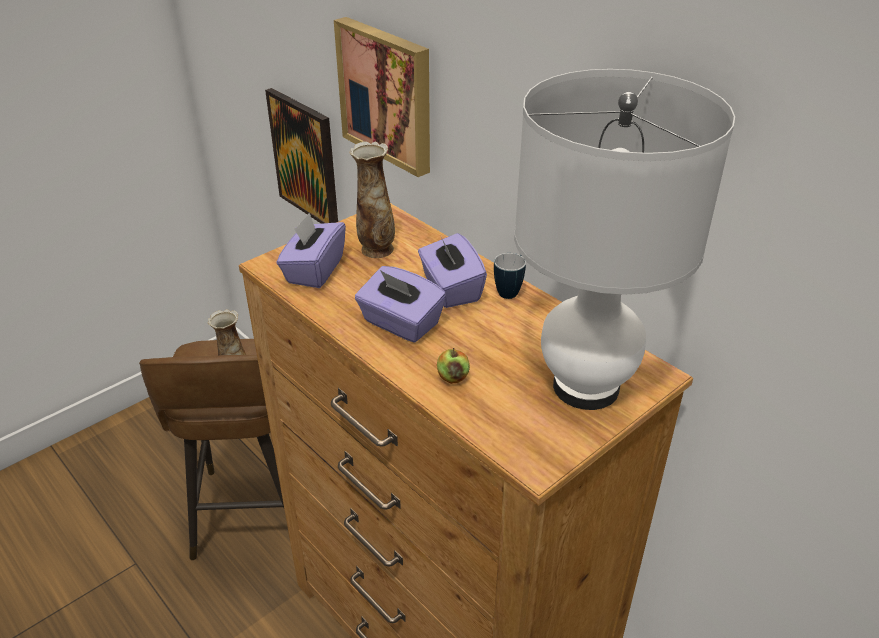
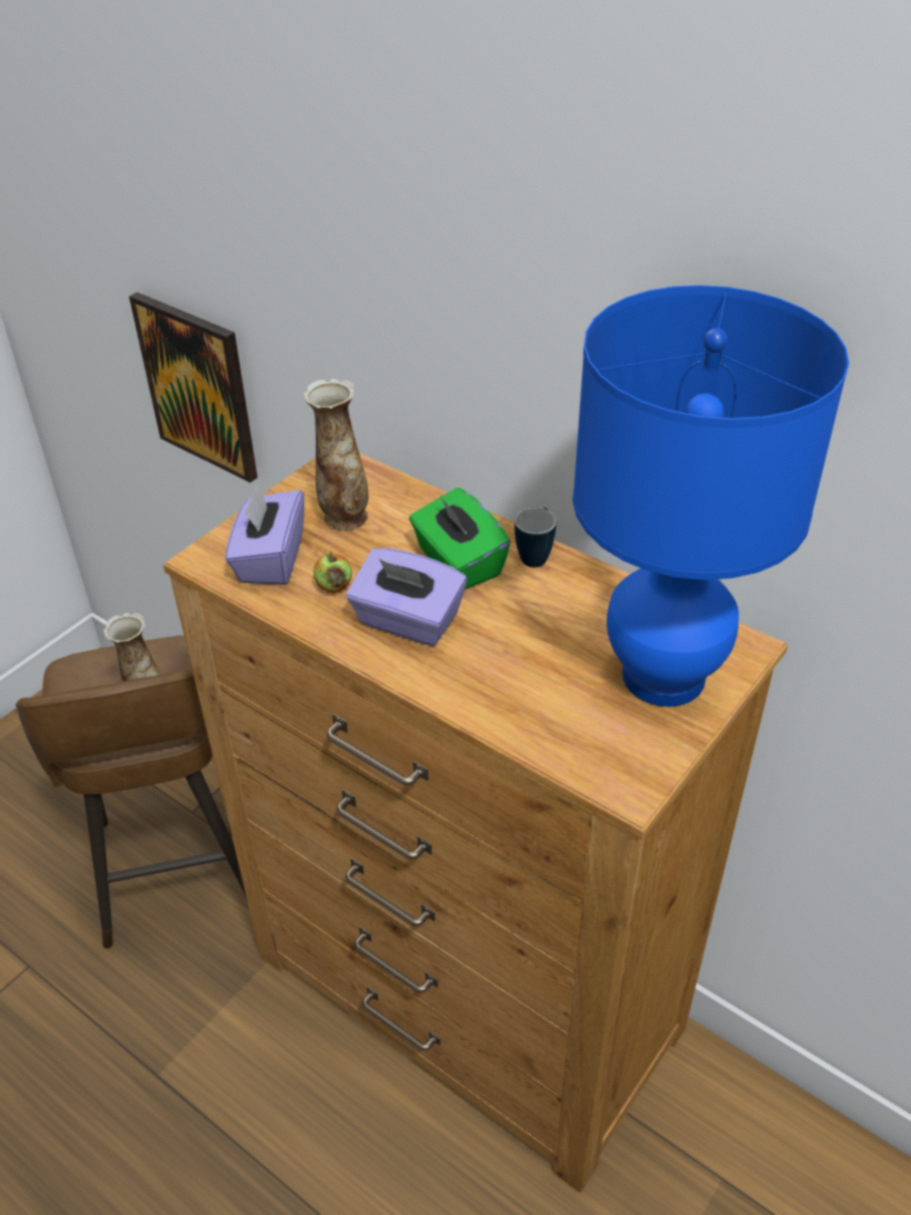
camera: 10 degrees left, 5 degrees up
(388, 94) = (328, 302): picture -> none
(450, 289) = (458, 563): purple tissue box -> green tissue box
(453, 377) = (496, 687): apple -> apple (334, 586)
(586, 387) = (664, 677): white table lamp -> blue table lamp

